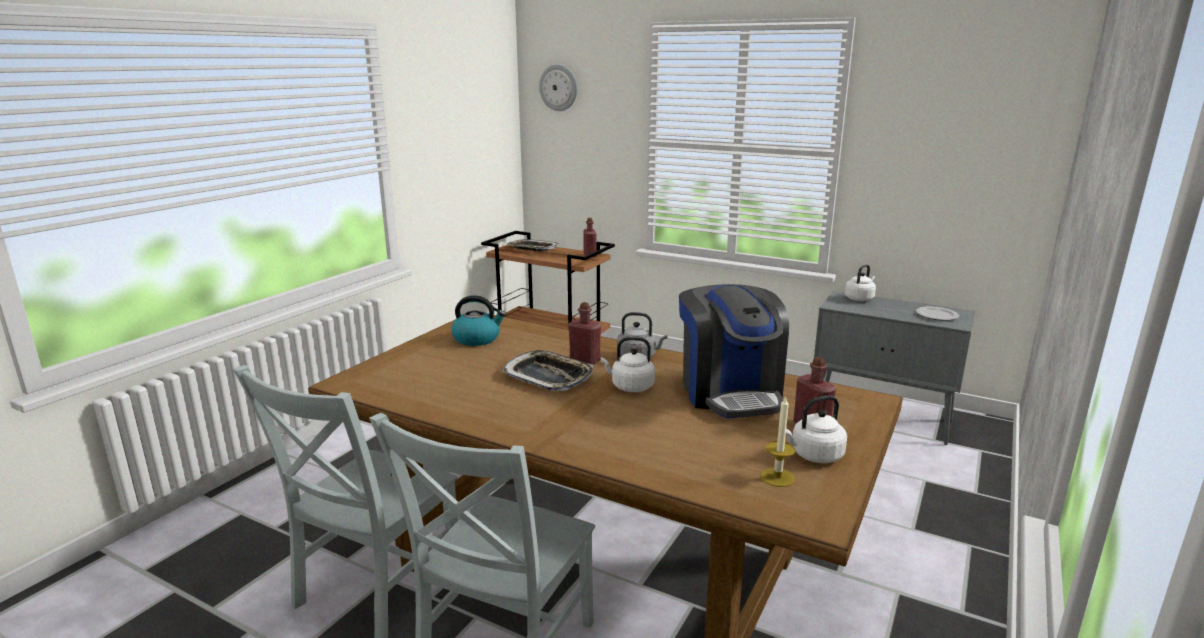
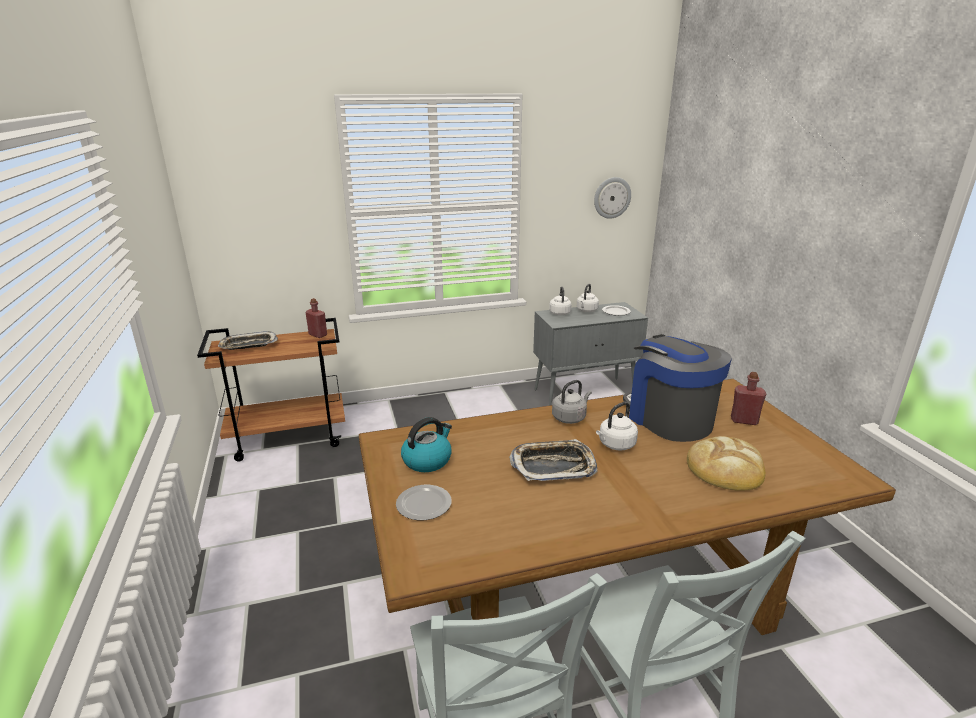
camera: 45 degrees left, 5 degrees up
(421, 357) = (422, 504): none -> plate
(558, 87) = (227, 166): wall clock -> wall clock (612, 197)
(585, 361) = (546, 438): red bottle -> none
(690, 442) = (725, 467): none -> bread
(730, 392) = (668, 418): coffee machine -> coffee machine turned 150 degrees counterclockwise
(777, 477) = (798, 464): candle -> none
(814, 455) = (781, 439): white kettle -> white kettle (586, 310)

